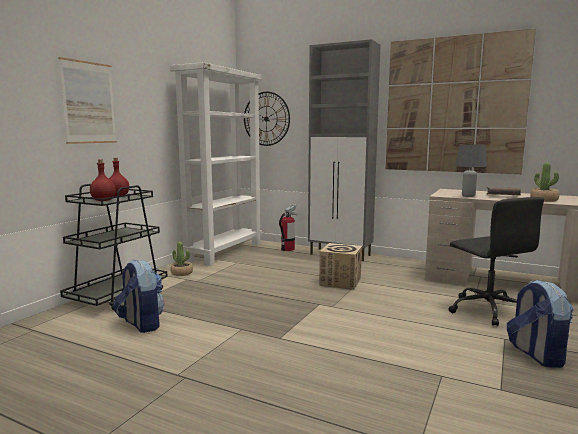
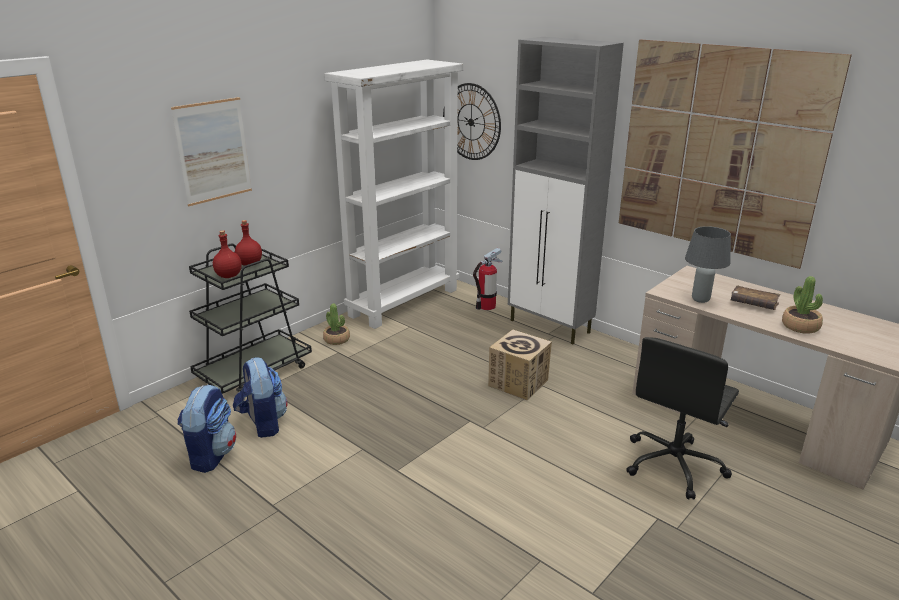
camera: 15 degrees right, 15 degrees up
(487, 310) = (674, 465): black office chair -> black office chair turned 45 degrees clockwise
(536, 354) = (676, 551): backpack -> backpack (211, 455)

